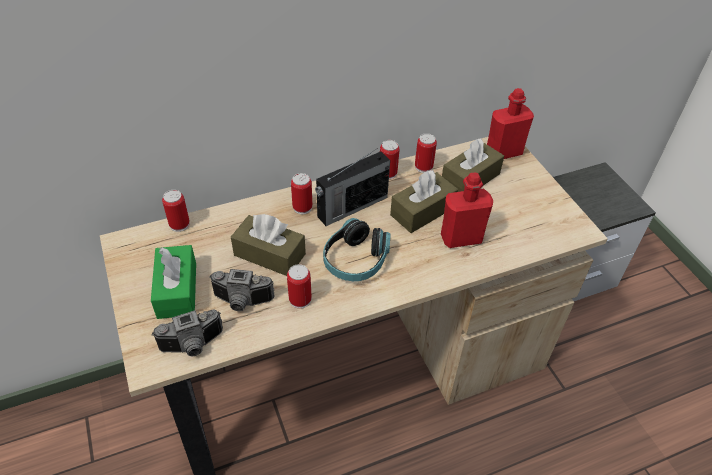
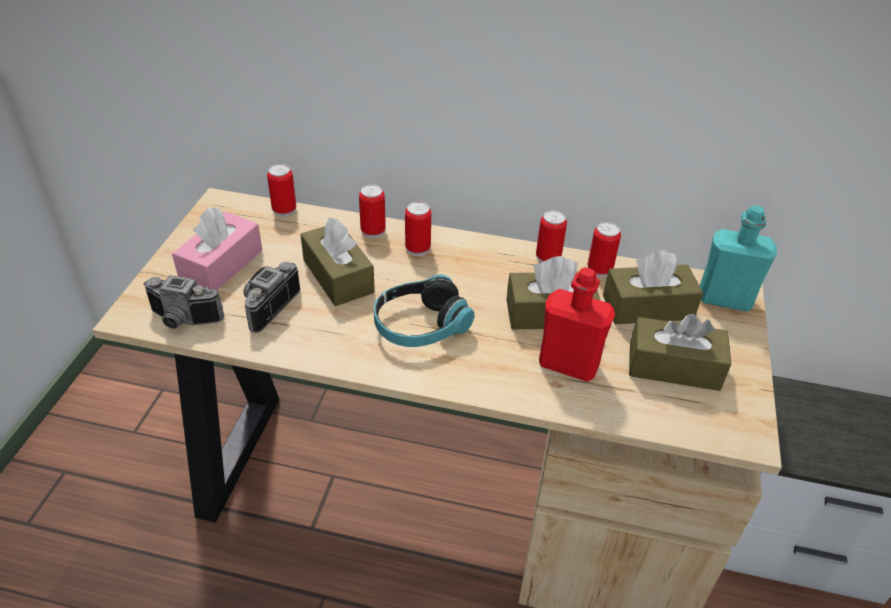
camera: 35 degrees right, 5 degrees down
(177, 290) = (221, 265): green tissue box -> pink tissue box
(242, 302) = (265, 306): camera -> camera turned 75 degrees clockwise
(300, 300) = (323, 333): can -> can (373, 231)
(351, 207) = (470, 272): radio -> none
(503, 152) = (724, 299): red bottle -> turquoise bottle
(514, 209) = (673, 367): none -> brown tissue box

